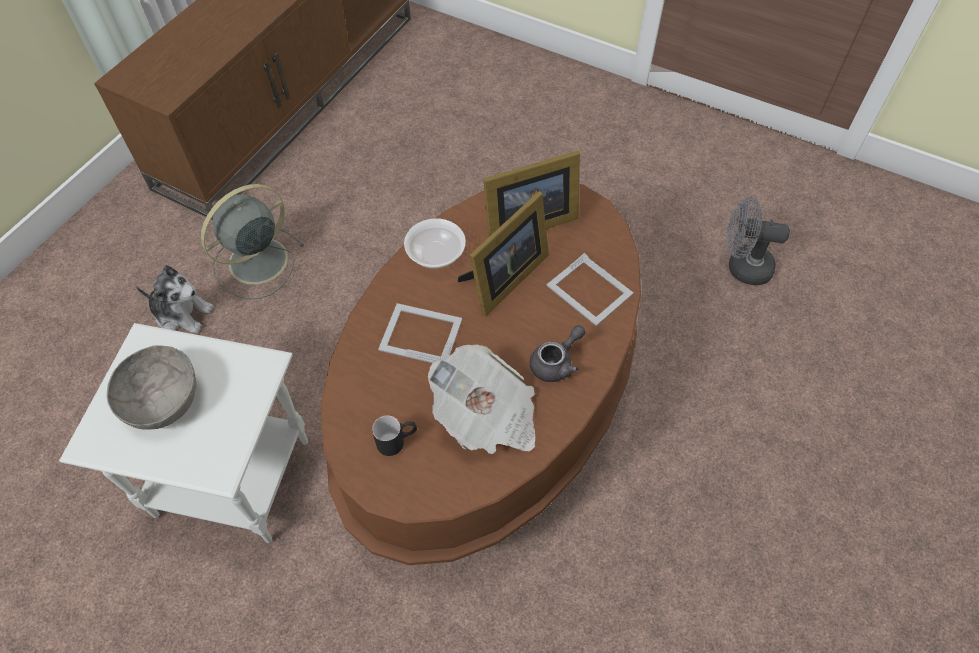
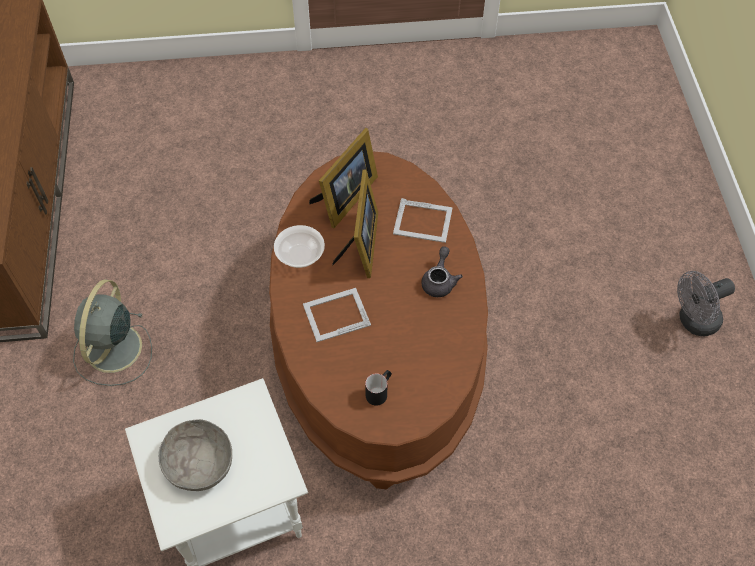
camera: 35 degrees left, 0 degrees up
(182, 313) = (85, 424): plush toy -> none
(487, 416) = (423, 341): newspaper -> none
(742, 267) = (476, 154): grey fan -> grey fan (693, 322)

